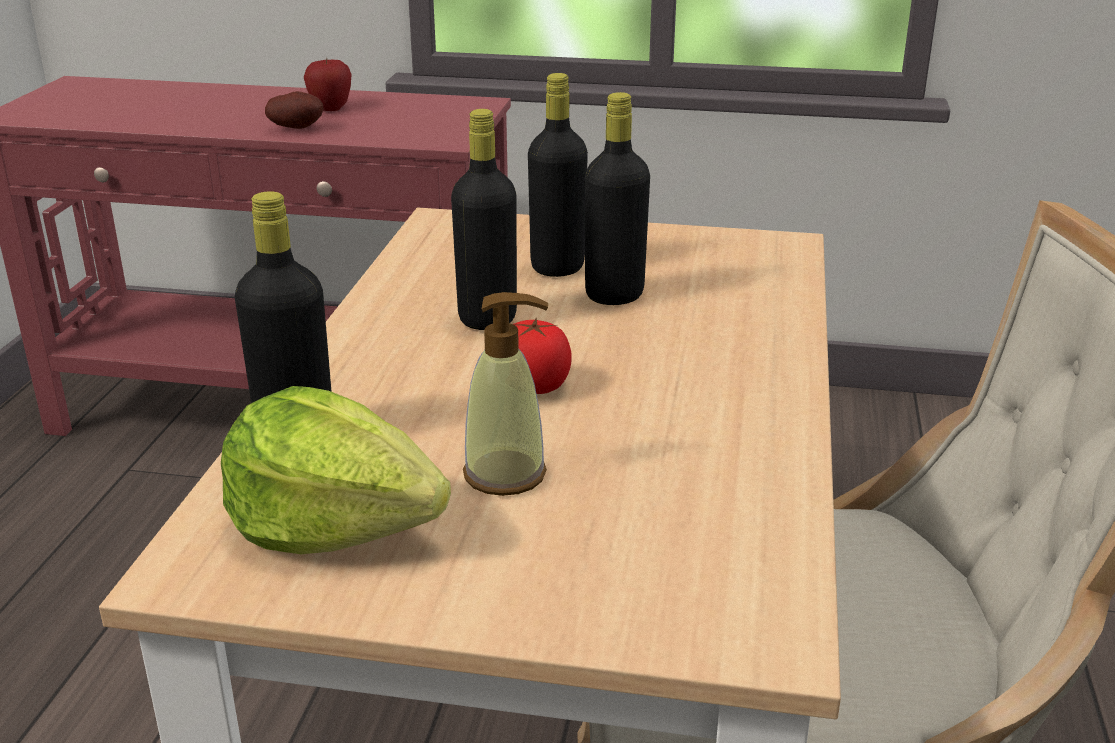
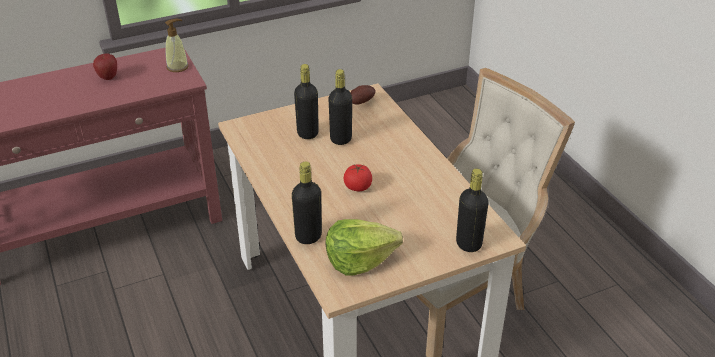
camera: 35 degrees left, 10 degrees up
(298, 128) = (111, 95): potato -> potato (361, 102)
(487, 318) = (311, 166): black bottle -> black bottle (468, 244)
(505, 474) = (386, 221): soap dispenser -> soap dispenser (178, 67)

